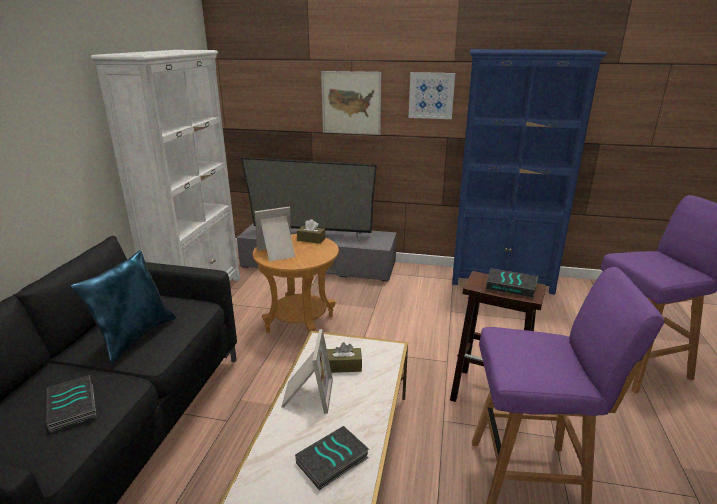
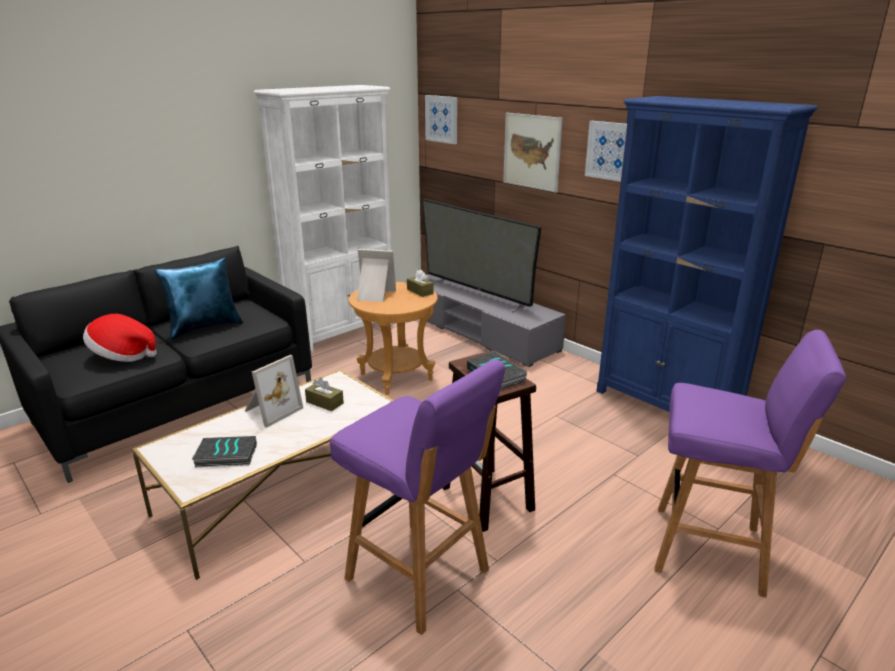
camera: 35 degrees right, 0 degrees up
(74, 406) = (122, 356): book -> hat
(243, 81) = (442, 119): none -> picture

